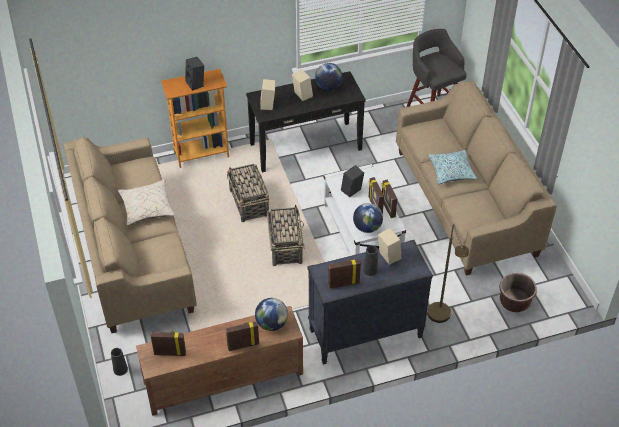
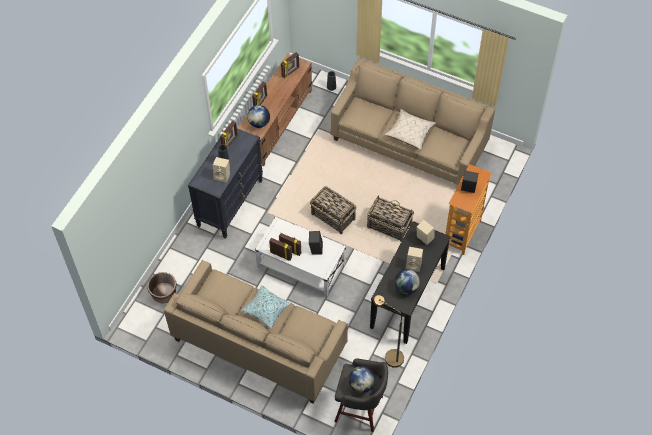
camera: 135 degrees right, 10 degrees up
(367, 227) = (279, 231): globe -> globe (361, 384)
(441, 318) = (197, 247): brown floor lamp -> brown floor lamp (389, 356)

